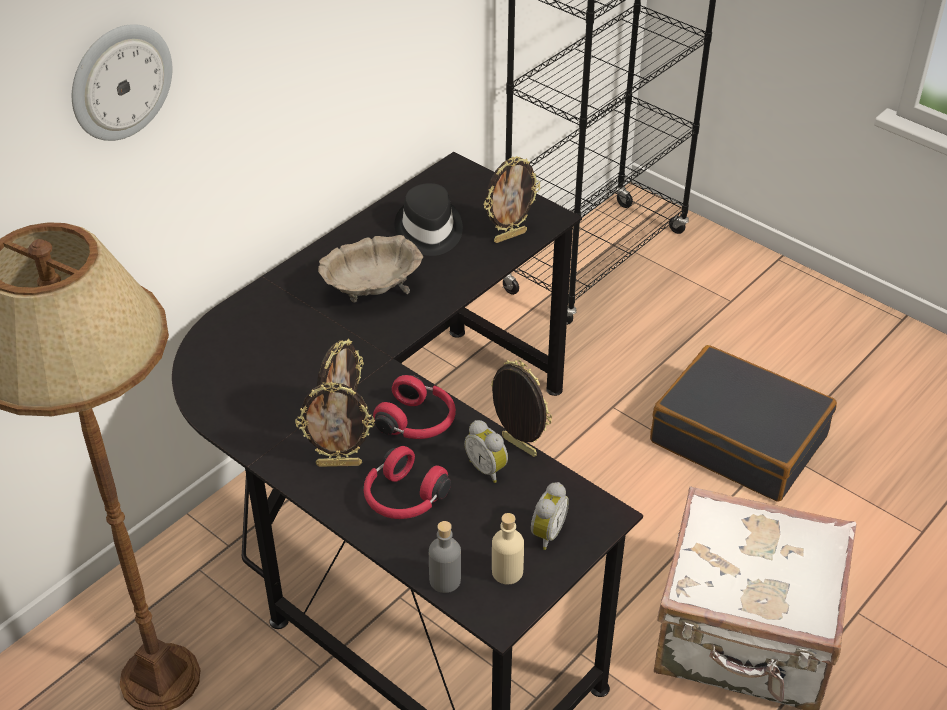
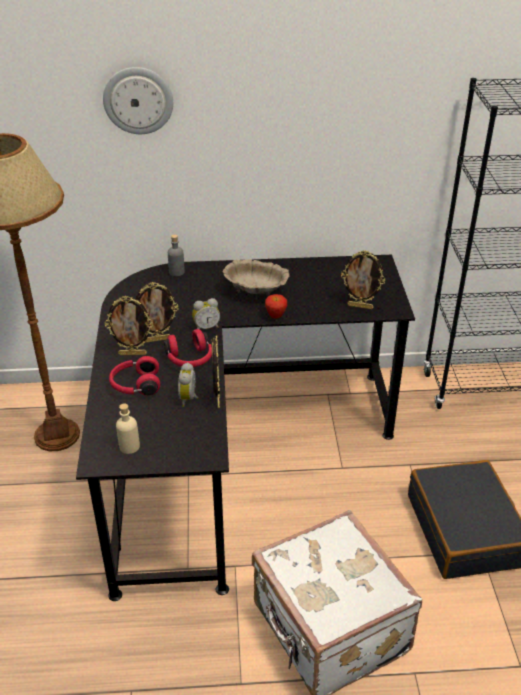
camera: 45 degrees right, 5 degrees down
(339, 463) = (133, 353): picture frame -> picture frame turned 45 degrees counterclockwise
(428, 230) = (323, 282): black hat -> none
(437, 306) = (275, 316): none -> apple
(445, 580) = (100, 430): grey bottle -> grey bottle (176, 272)
(545, 533) = (171, 443): alarm clock -> alarm clock (206, 327)

